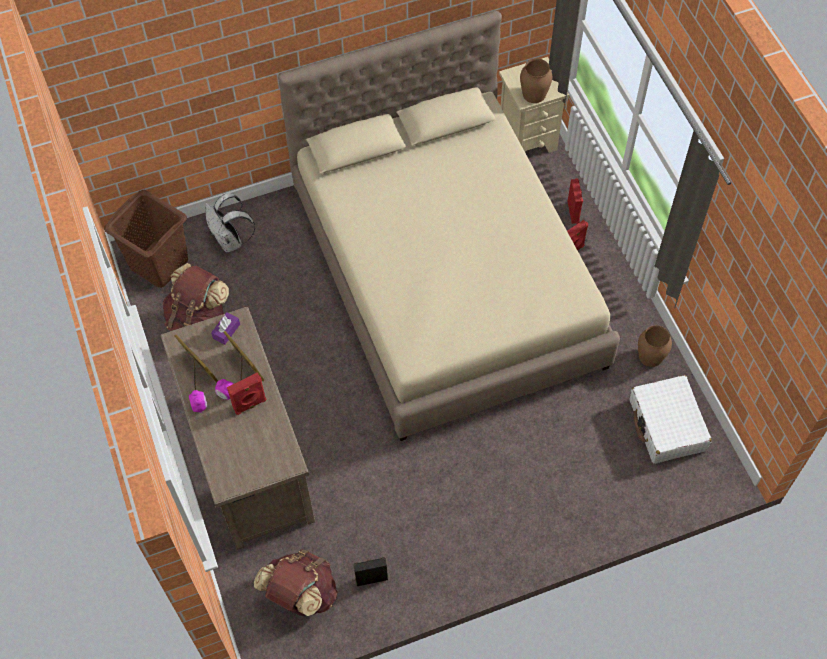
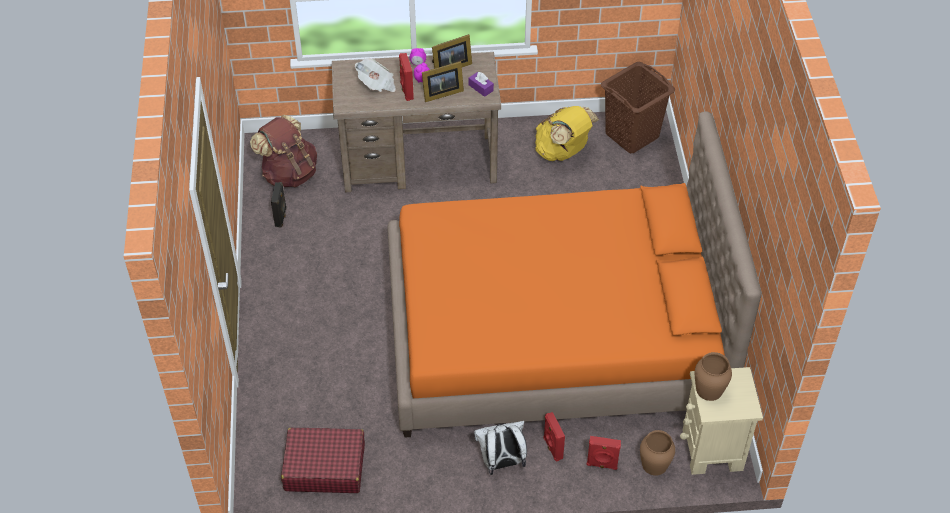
camera: 105 degrees right, 10 degrees down
(199, 321) = (563, 152): brown backpack -> yellow backpack
(231, 241) = (643, 185): white backpack -> white backpack (501, 463)
(246, 439) = (377, 84): none -> newspaper
(446, 276) = (555, 334): beige bed -> orange bed
(650, 356) = (404, 479): brown vase -> brown vase (654, 464)
(667, 425) = (324, 467): white suitcase -> red suitcase

